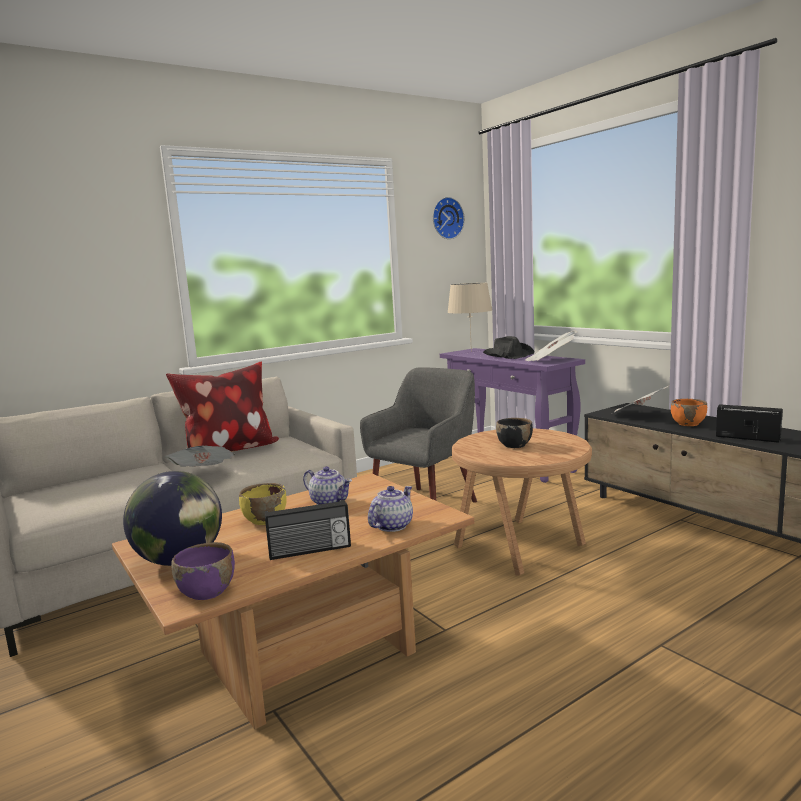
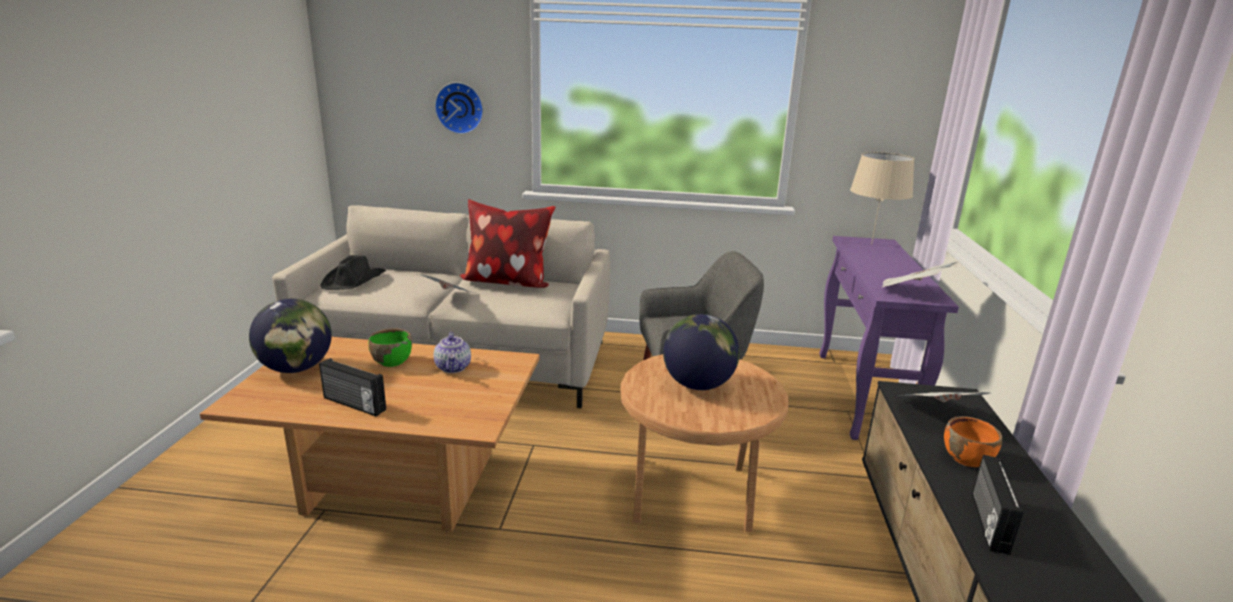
camera: 40 degrees right, 10 degrees up
(207, 591) = (256, 401): purple bowl -> none
(264, 520) = (391, 361): yellow bowl -> green bowl
(392, 526) = (433, 414): teapot -> none
(446, 218) = (890, 62): wall clock -> wall clock (460, 108)
(508, 355) = (890, 265): black hat -> black hat (355, 280)
(514, 445) = (698, 385): black bowl -> globe
(747, 438) = (987, 522): radio -> radio turned 150 degrees counterclockwise

